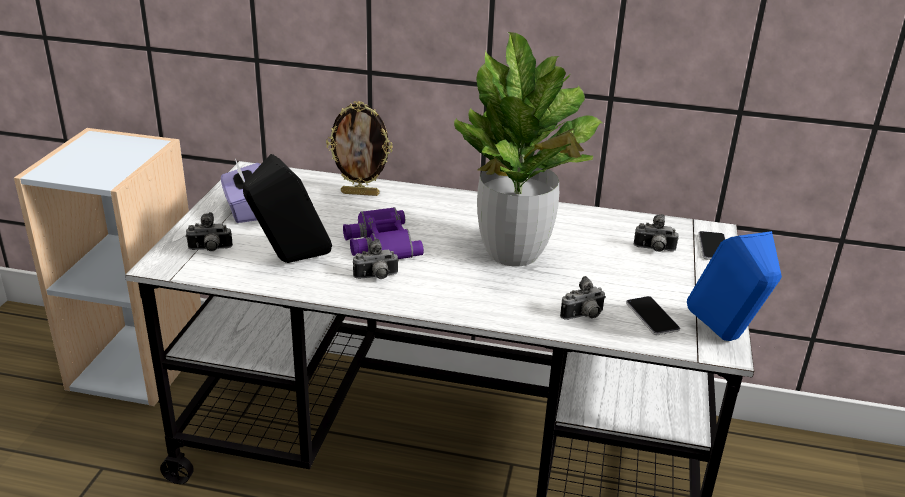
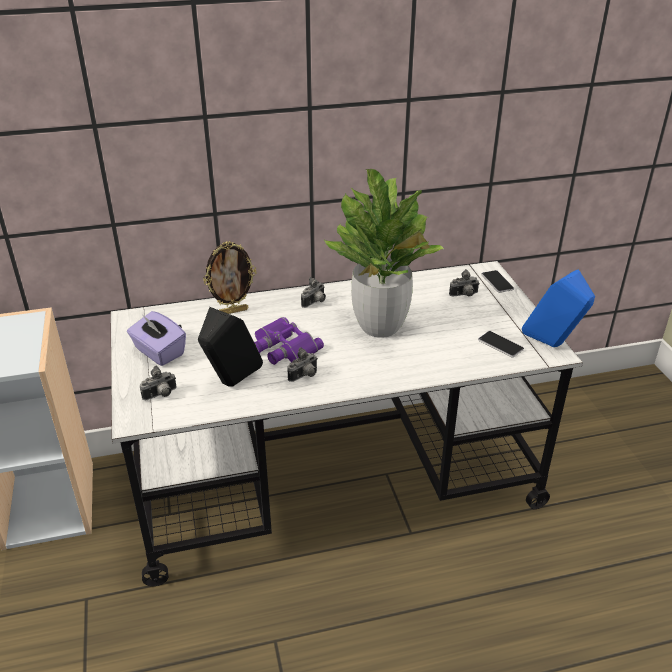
camera: 25 degrees left, 5 degrees up
(584, 316) = (461, 359): camera -> camera (315, 302)

